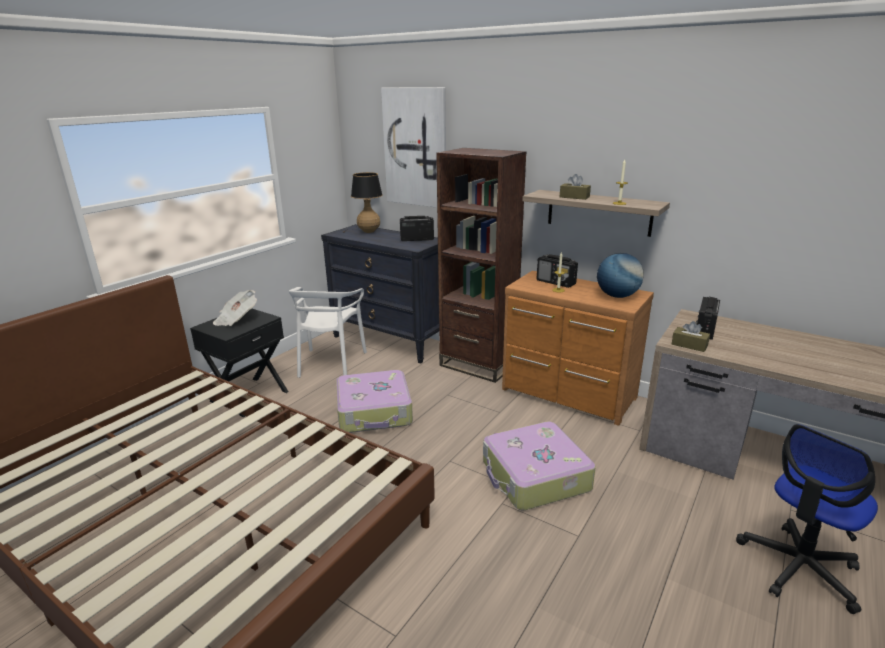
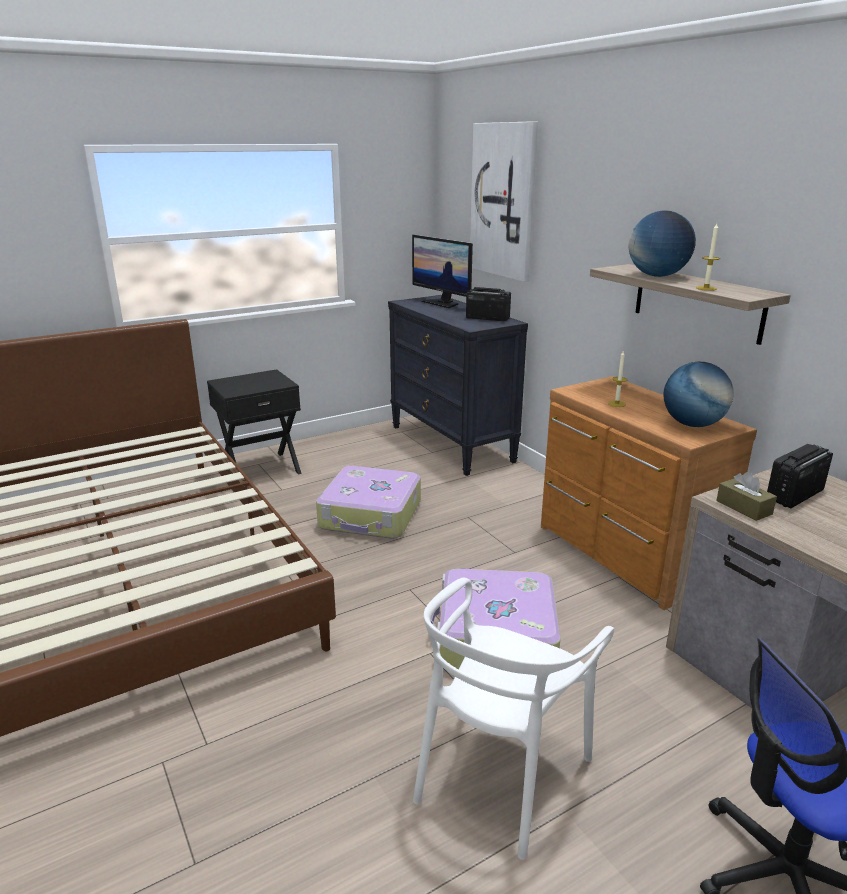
camera: 25 degrees right, 0 degrees up
(236, 319) = (255, 380): newspaper -> none
(330, 363) = (366, 454): white chair -> white chair (499, 774)
(367, 231) = (442, 303): table lamp -> monitor
(478, 365) = (534, 492): brown bookcase -> none
(556, 282) = (625, 395): radio -> none
(574, 197) = (657, 276): brown tissue box -> globe

